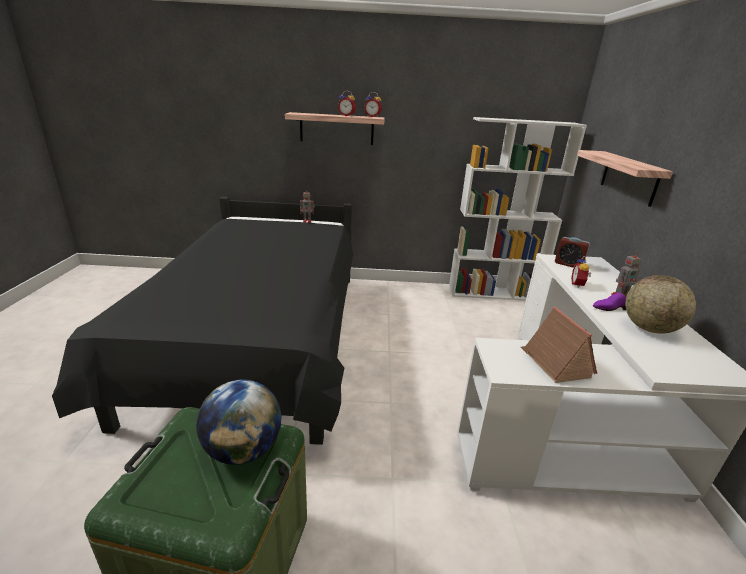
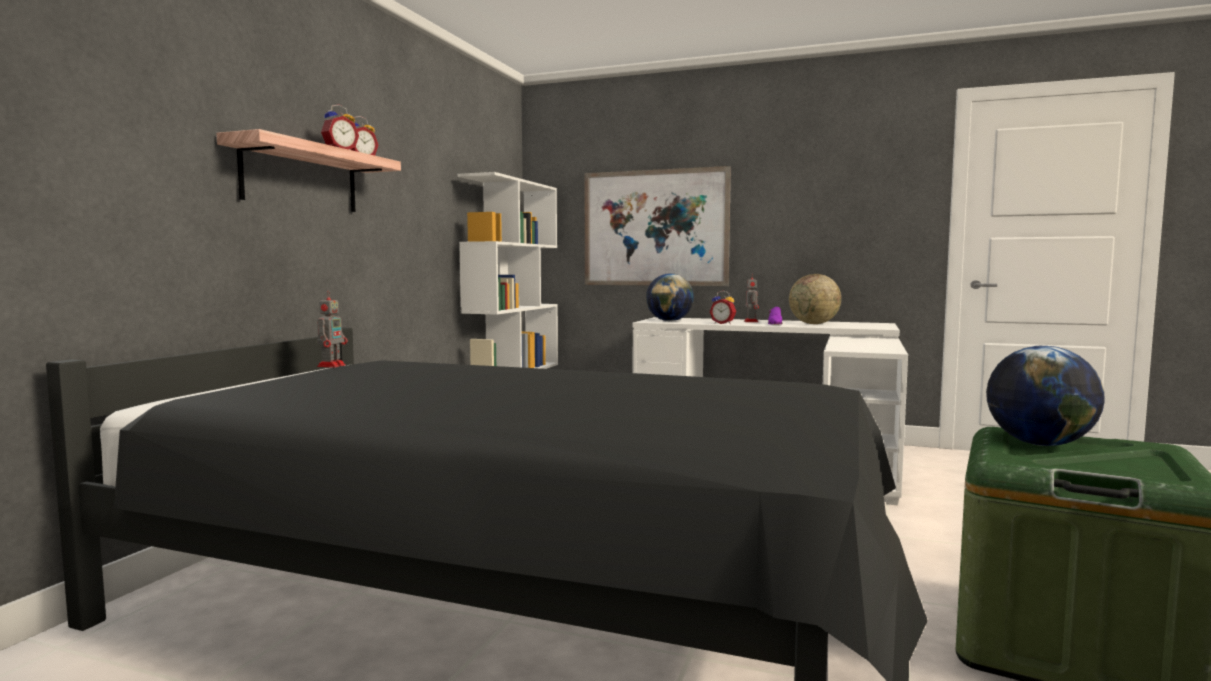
camera: 70 degrees left, 20 degrees down
(555, 363) = (866, 344): toy house -> none
(568, 264) = (669, 321): alarm clock -> globe
(629, 177) = (655, 228): shelf -> picture

